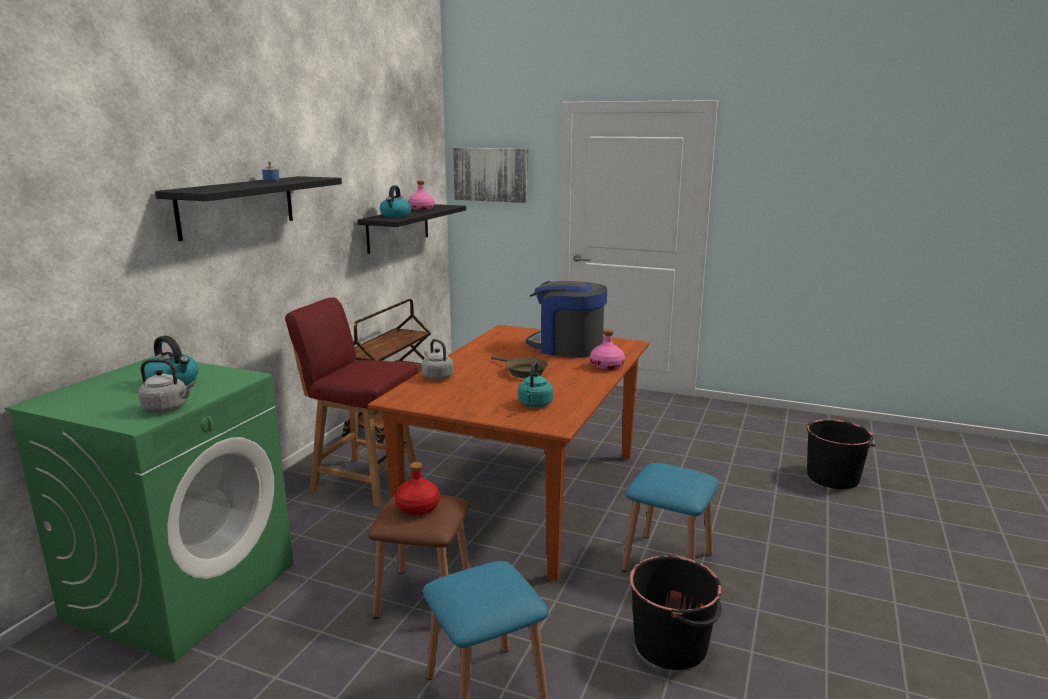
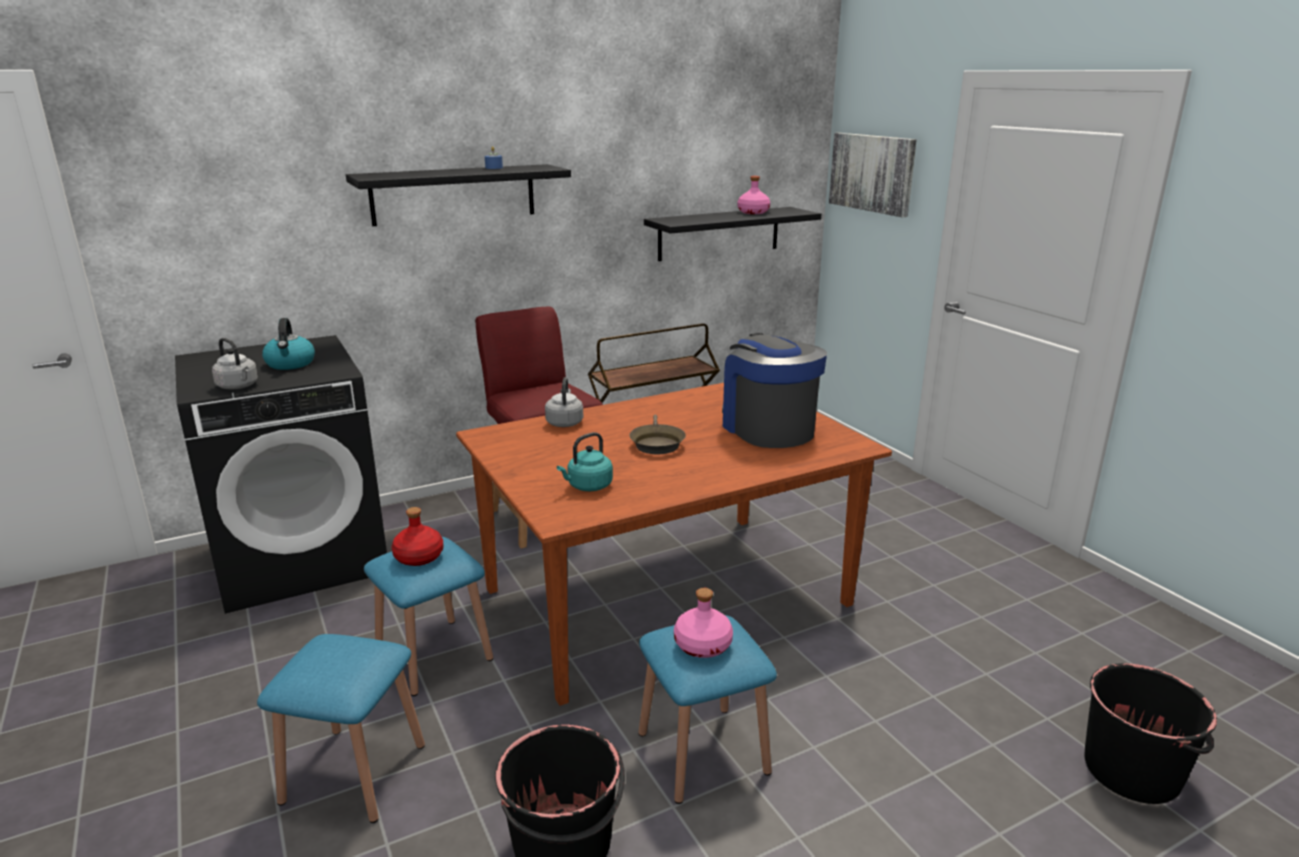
camera: 40 degrees right, 5 degrees up
(183, 590) = (302, 557): green washing machine -> black washing machine
(395, 215) = (694, 218): kettle -> none
(424, 597) = (434, 655): brown stool -> blue stool
(607, 366) = (763, 467): pink bottle -> pink bottle (703, 645)

